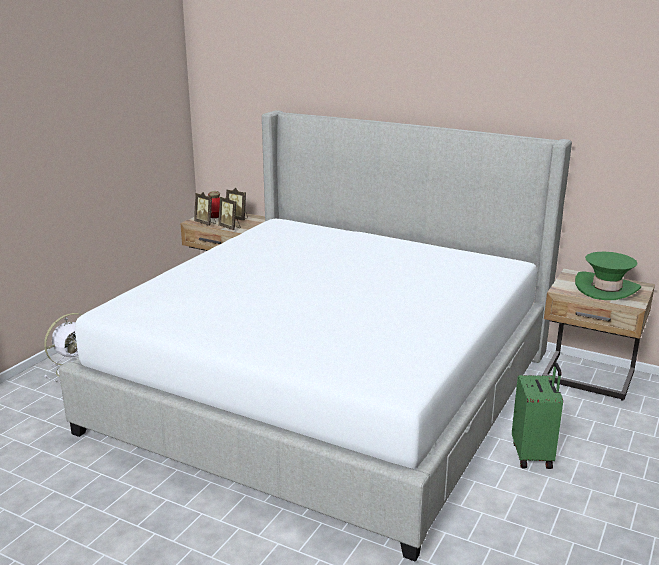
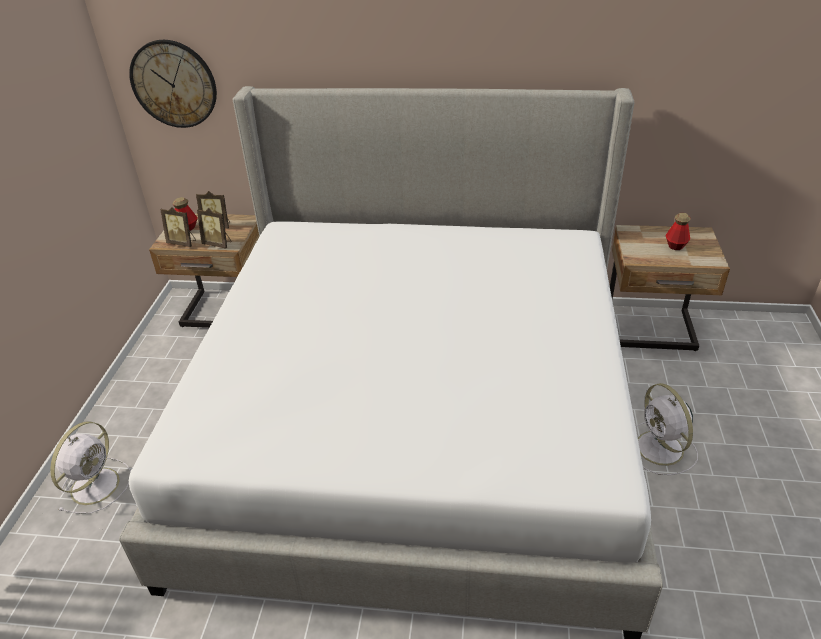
camera: 20 degrees left, 15 degrees up
(230, 105) = (174, 84): none -> wall clock
(533, 455) = (661, 449): green suitcase -> white fan
(606, 288) = (675, 245): green hat -> bottle

